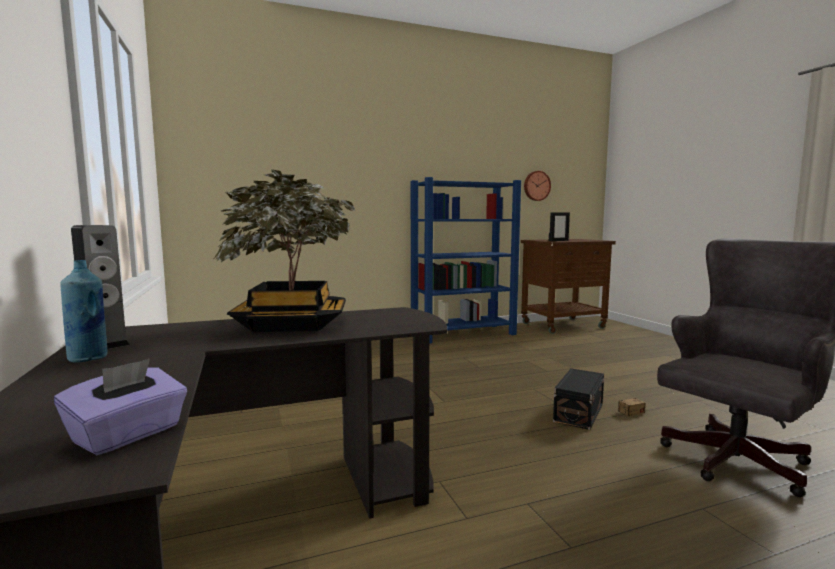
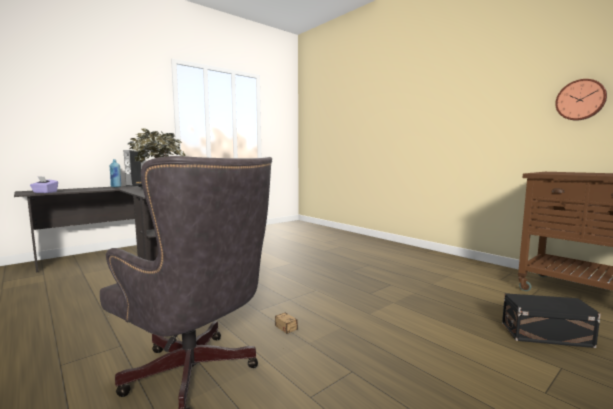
camera: 70 degrees right, 0 degrees up
(463, 334) = (440, 258): blue bookcase -> none
(558, 240) = (562, 173): picture frame -> none
(580, 412) = (273, 307): black storage box -> black storage box (547, 335)

